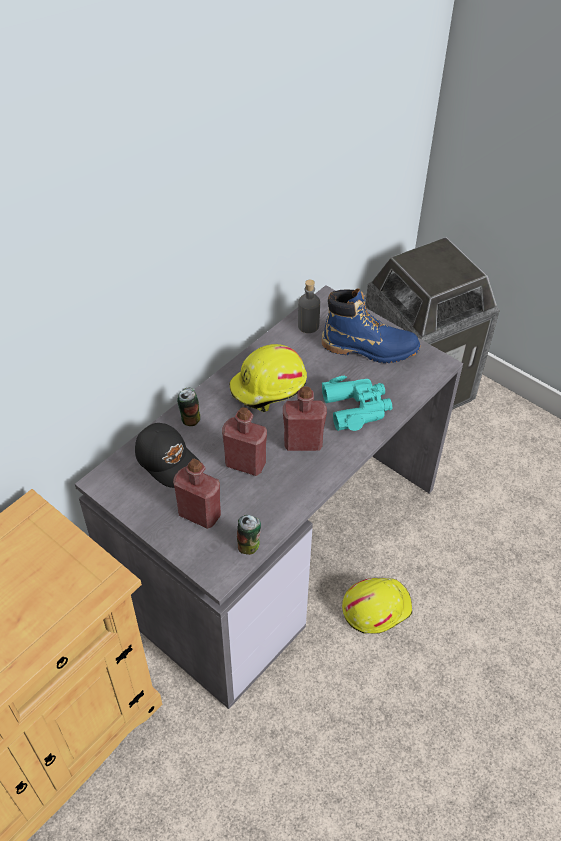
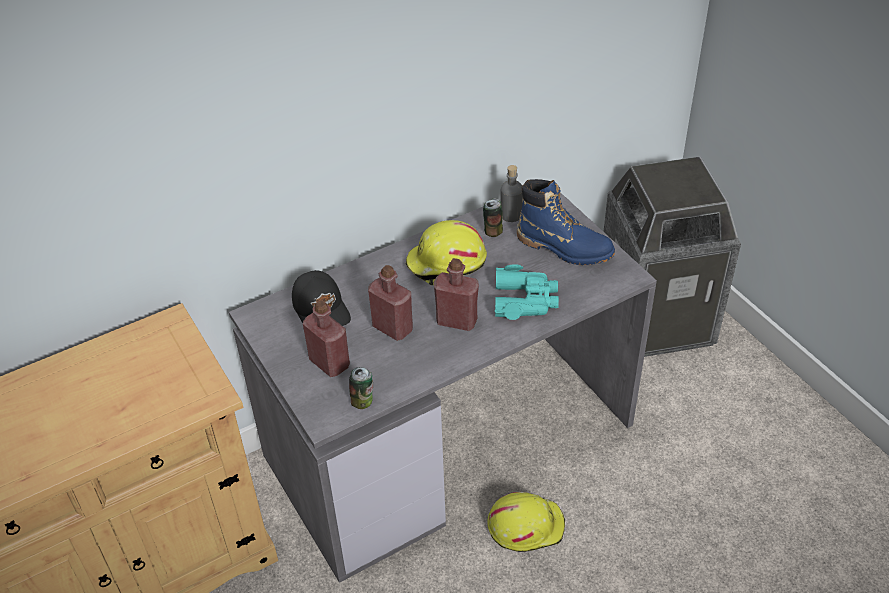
camera: 20 degrees right, 5 degrees down
(190, 419) = (358, 277): can -> can (493, 231)

